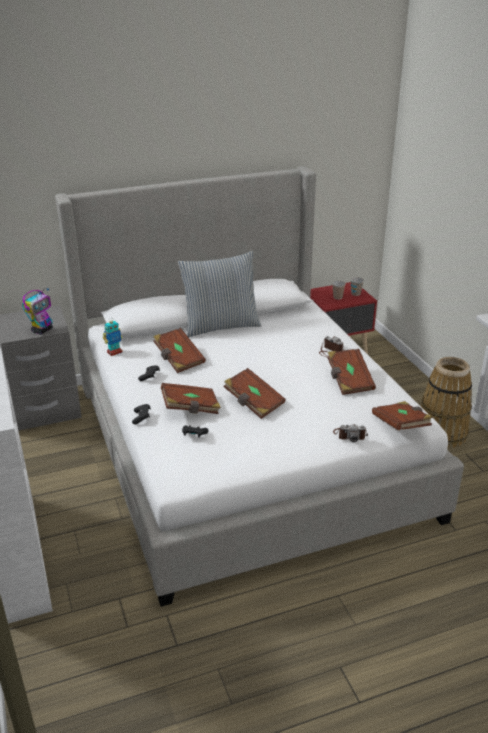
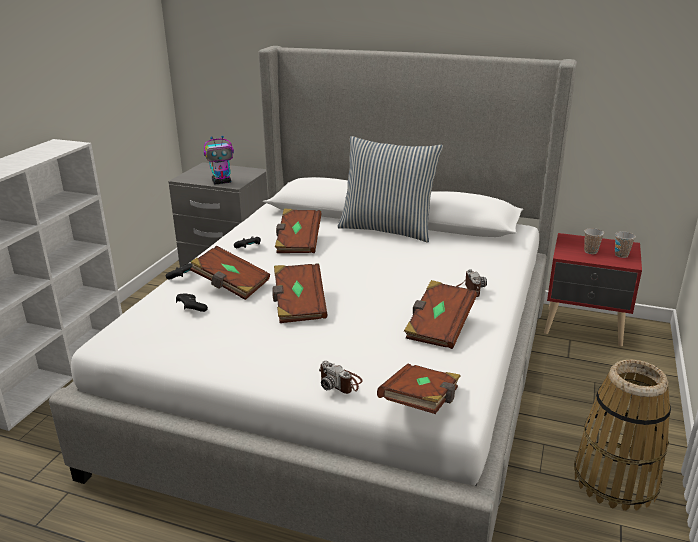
camera: 40 degrees right, 5 degrees down
(114, 352) = (257, 219): toy robot -> none

